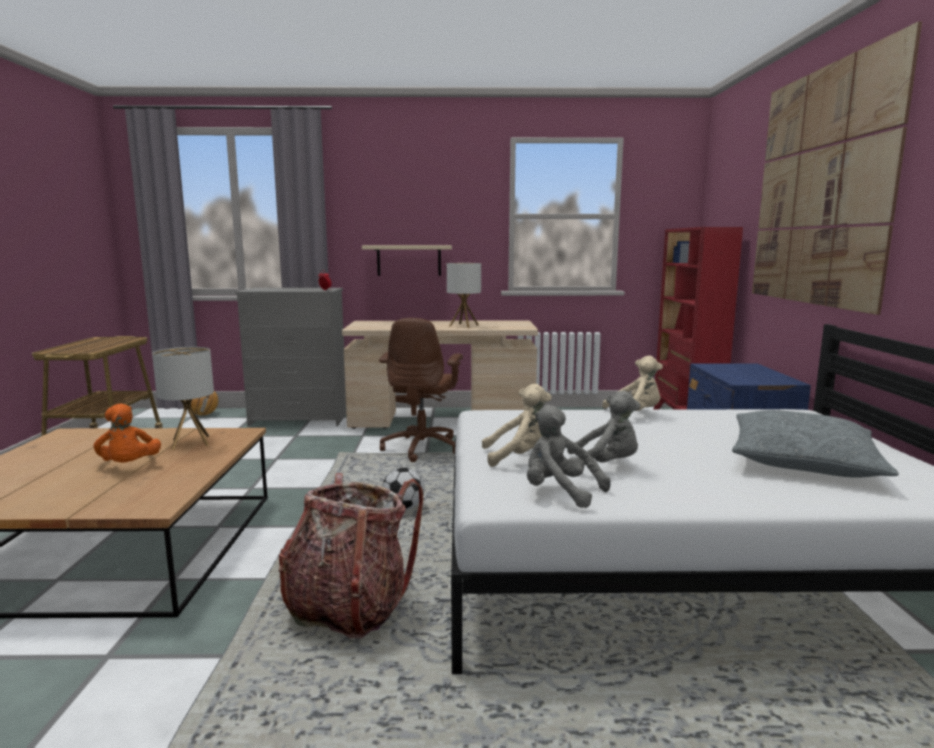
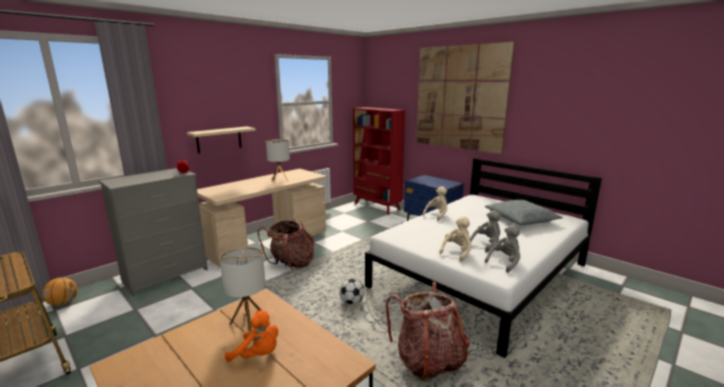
camera: 45 degrees left, 5 degrees up
(422, 448) = (291, 264): brown office chair -> backpack
(559, 492) = (504, 262): grey plush toy -> grey plush toy turned 150 degrees clockwise

